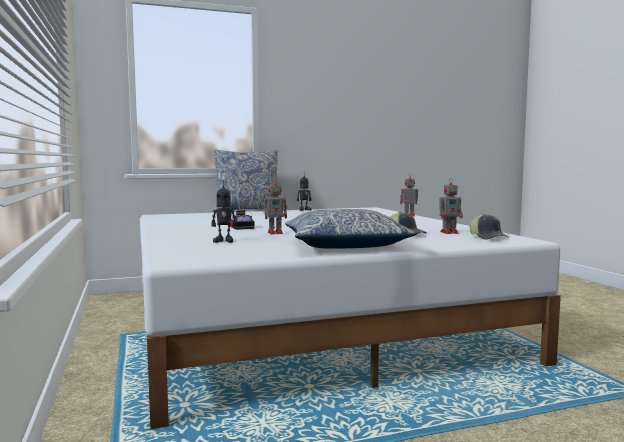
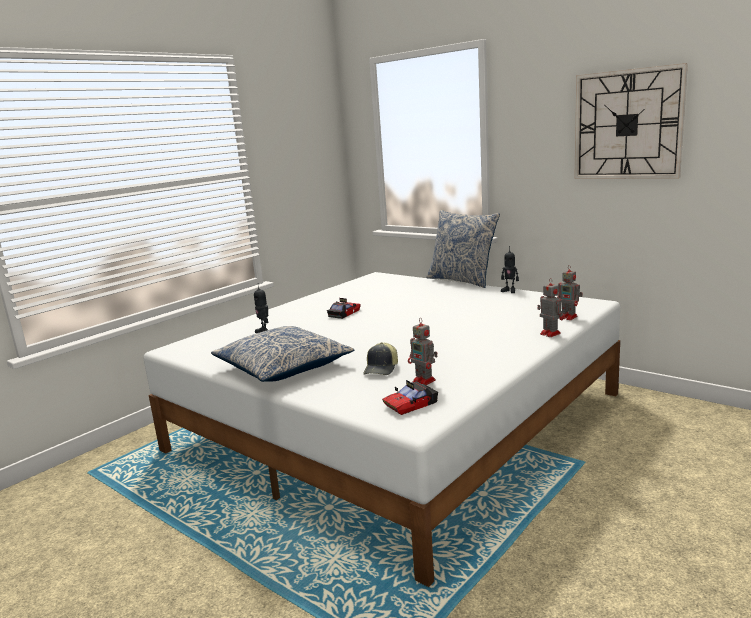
camera: 60 degrees right, 10 degrees up
(276, 233) = (325, 331): toy robot -> toy robot (569, 317)
(363, 89) = (627, 125): none -> wall clock
(488, 237) = (411, 404): cap -> toy car

